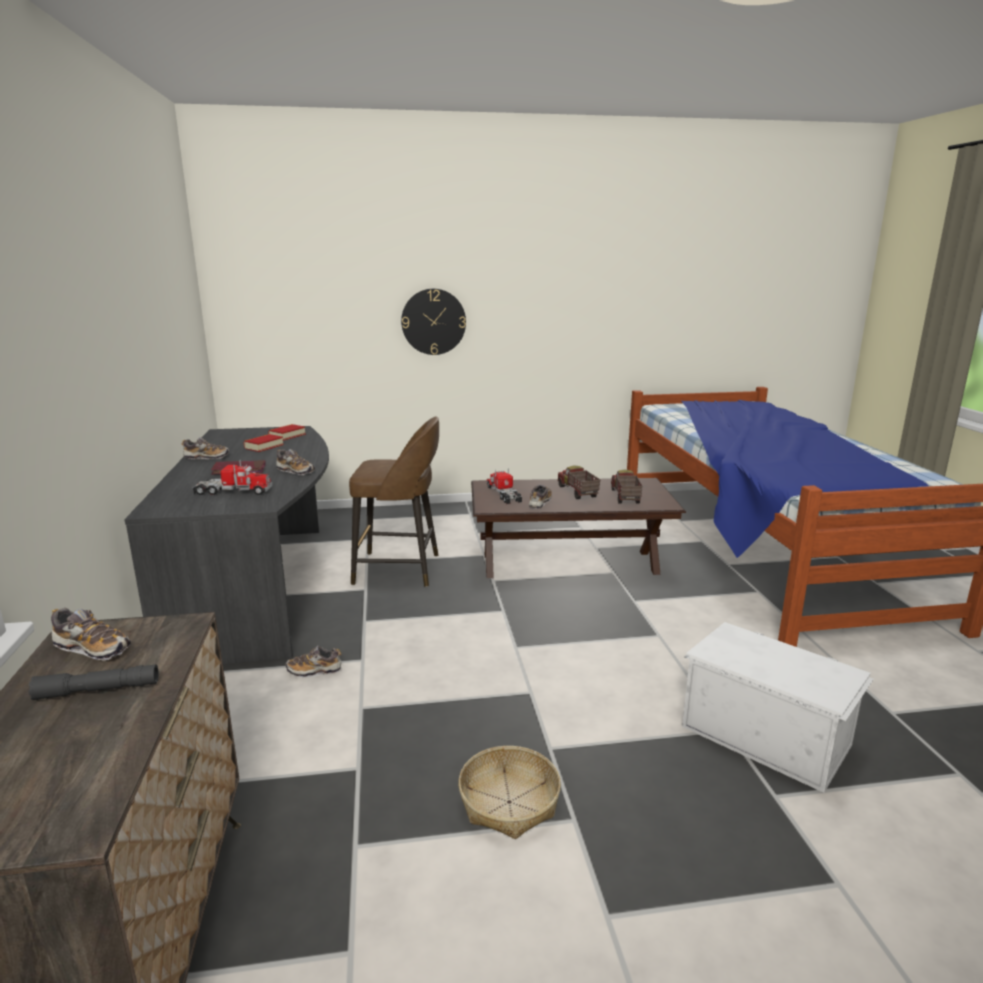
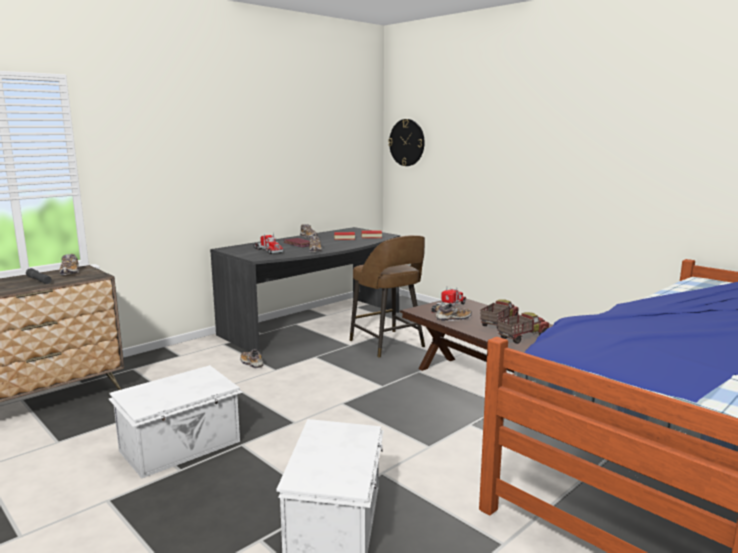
camera: 55 degrees right, 5 degrees down
(433, 322) = (510, 171): wall clock -> wall clock (407, 142)
(508, 802) = (181, 446): basket -> white storage box

